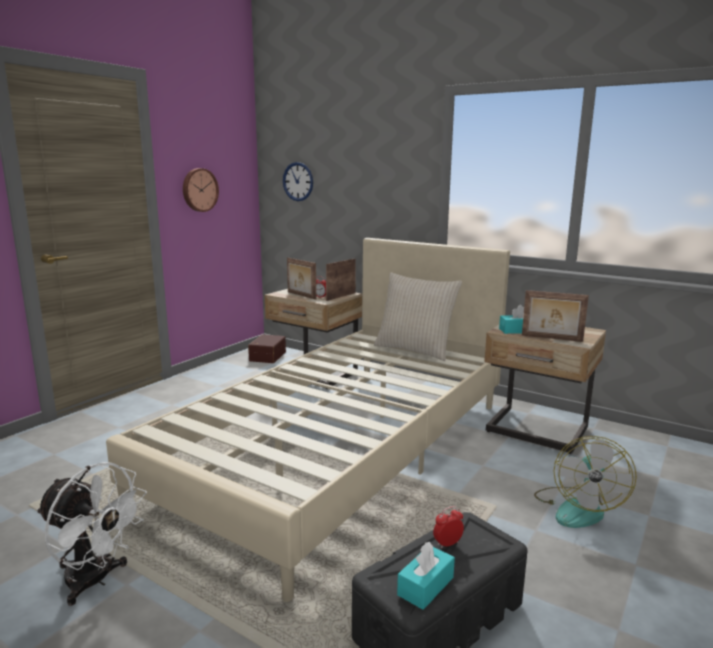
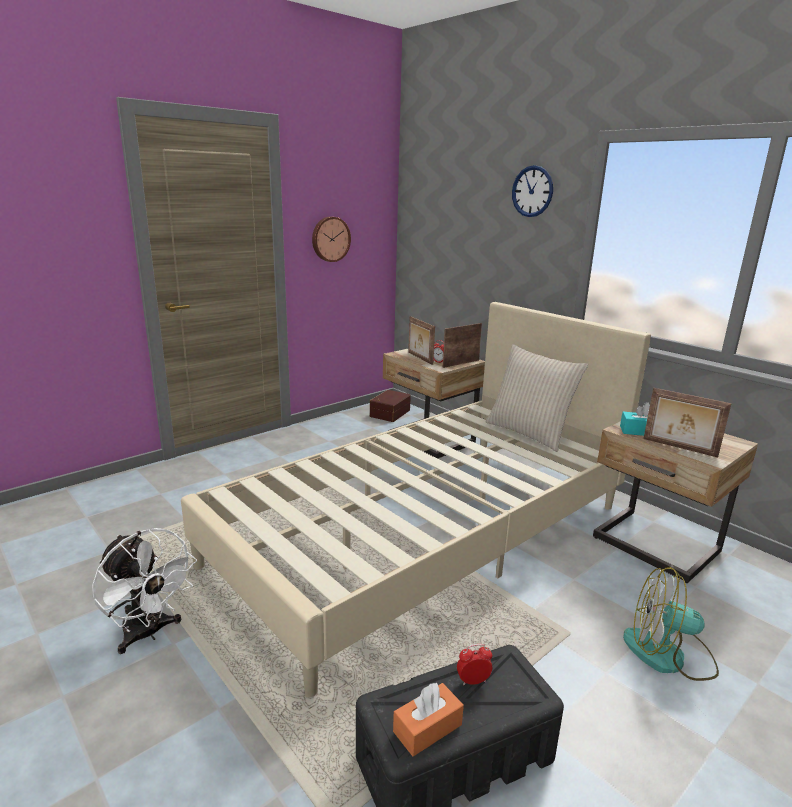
camera: 15 degrees right, 5 degrees up
(298, 181) = (435, 232): wall clock -> wall clock (532, 191)
(425, 586) = (427, 728): turquoise tissue box -> orange tissue box
(577, 508) = (668, 655): fan -> fan turned 75 degrees clockwise

